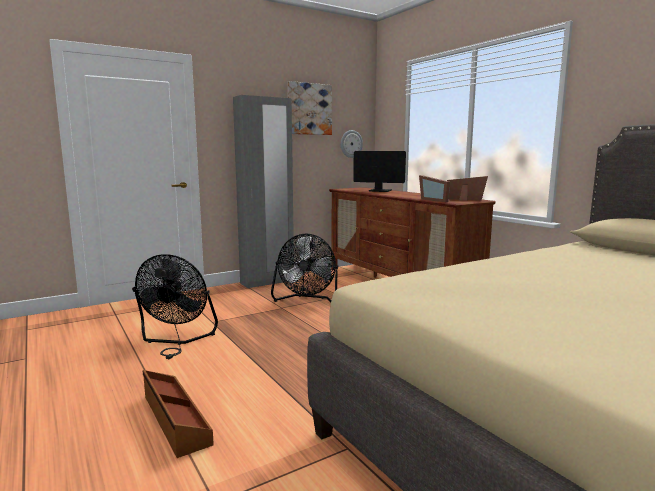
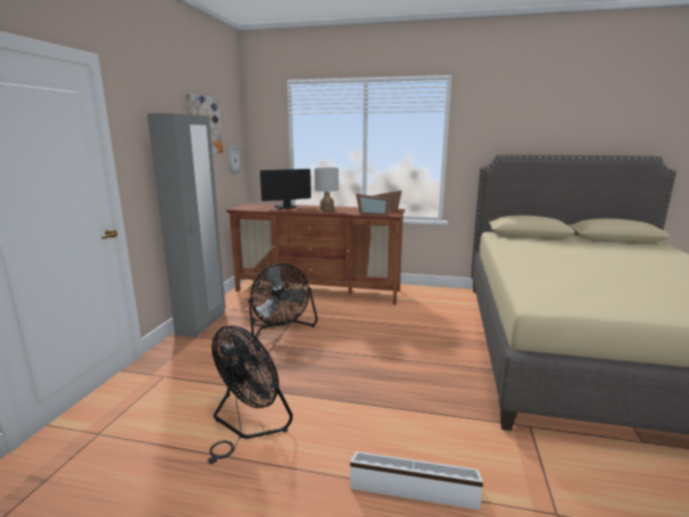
camera: 45 degrees left, 5 degrees up
(173, 339) = (242, 423): black fan -> black fan turned 75 degrees clockwise
(174, 419) = (413, 486): brown storage box -> white storage box
(406, 195) = (327, 210): none -> grey table lamp

